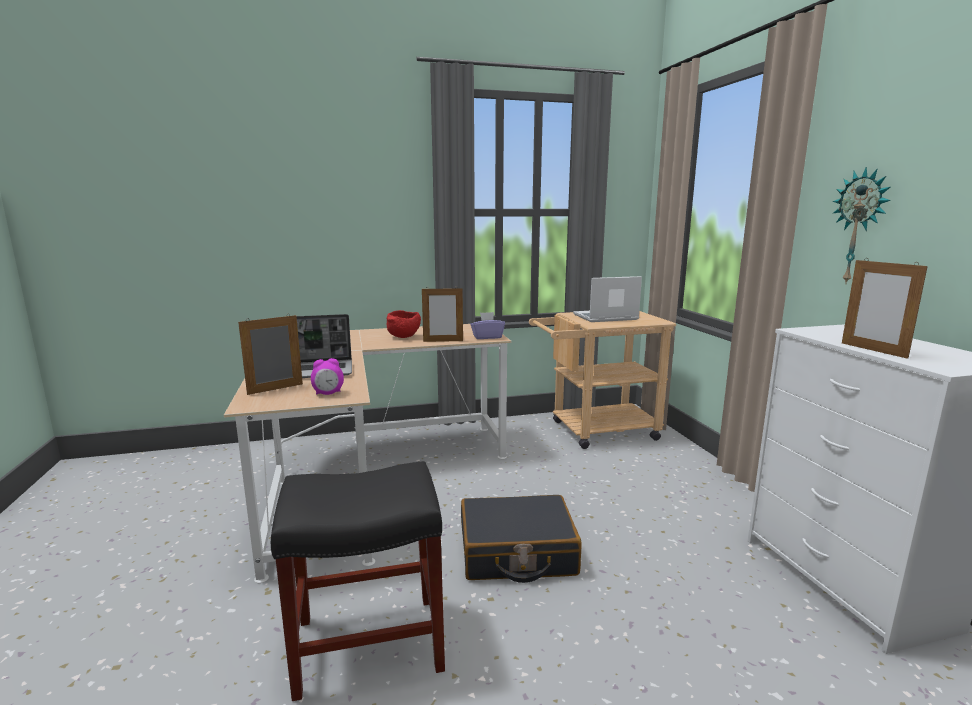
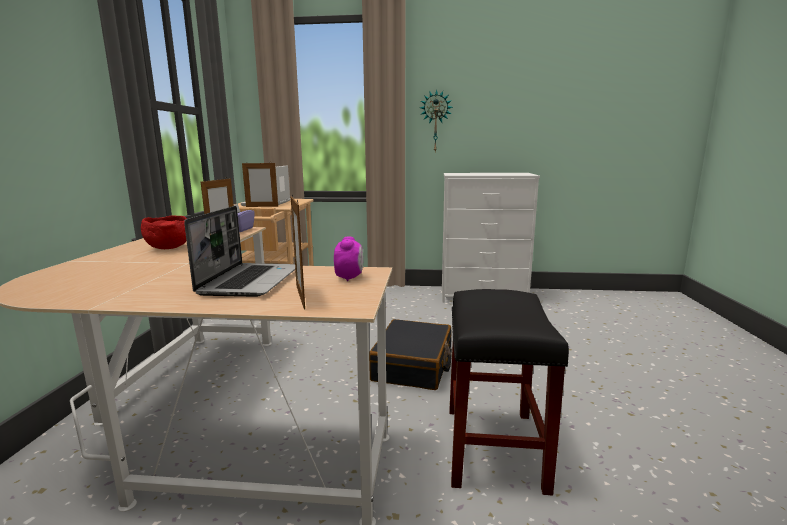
camera: 70 degrees left, 0 degrees up
(873, 350) = (497, 174): picture frame -> picture frame (262, 206)

